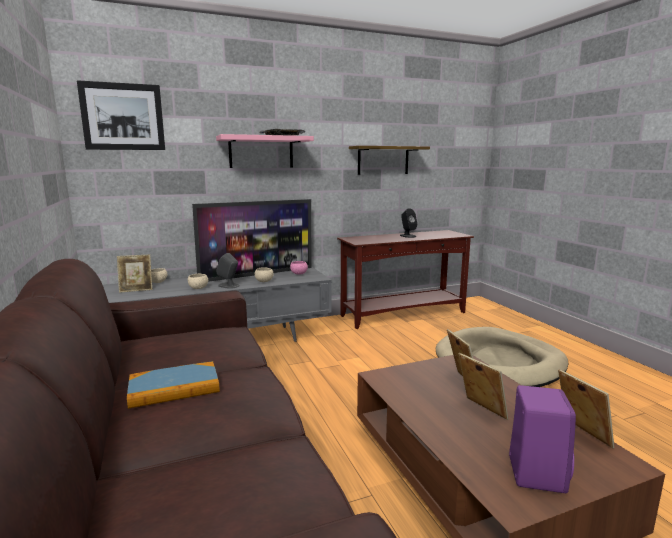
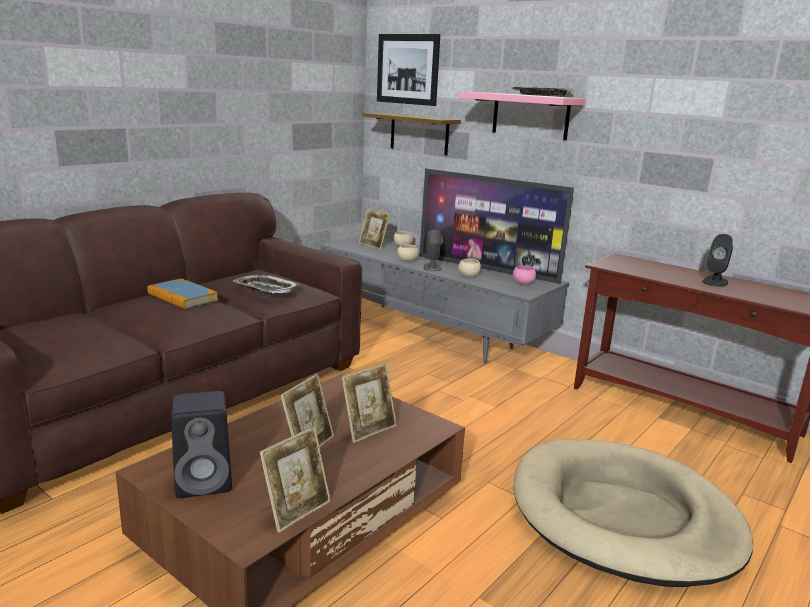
camera: 60 degrees right, 5 degrees up
(210, 344) = (265, 289): none -> tray
(383, 160) = (718, 144): shelf -> shelf (419, 133)
(535, 472) = (206, 481): purple speaker -> black speaker

